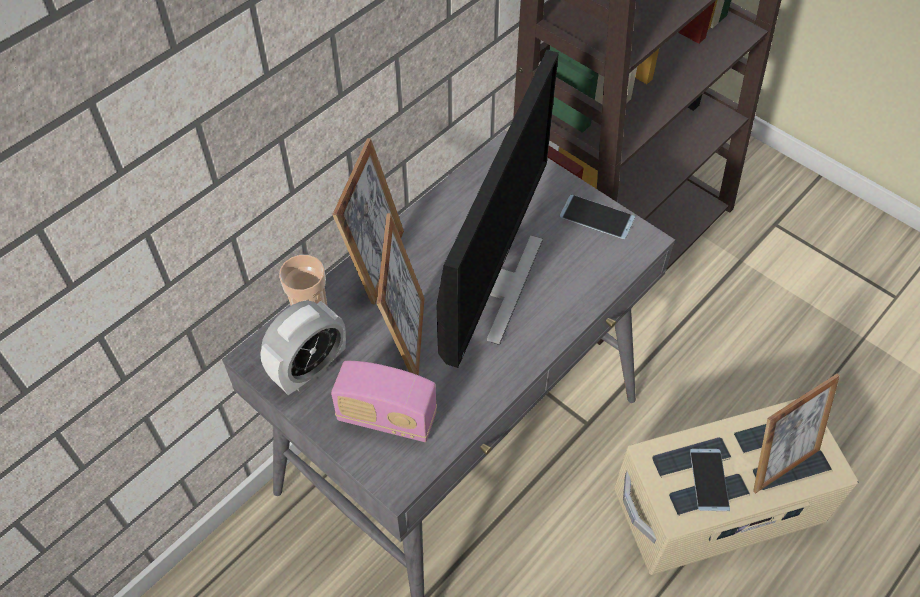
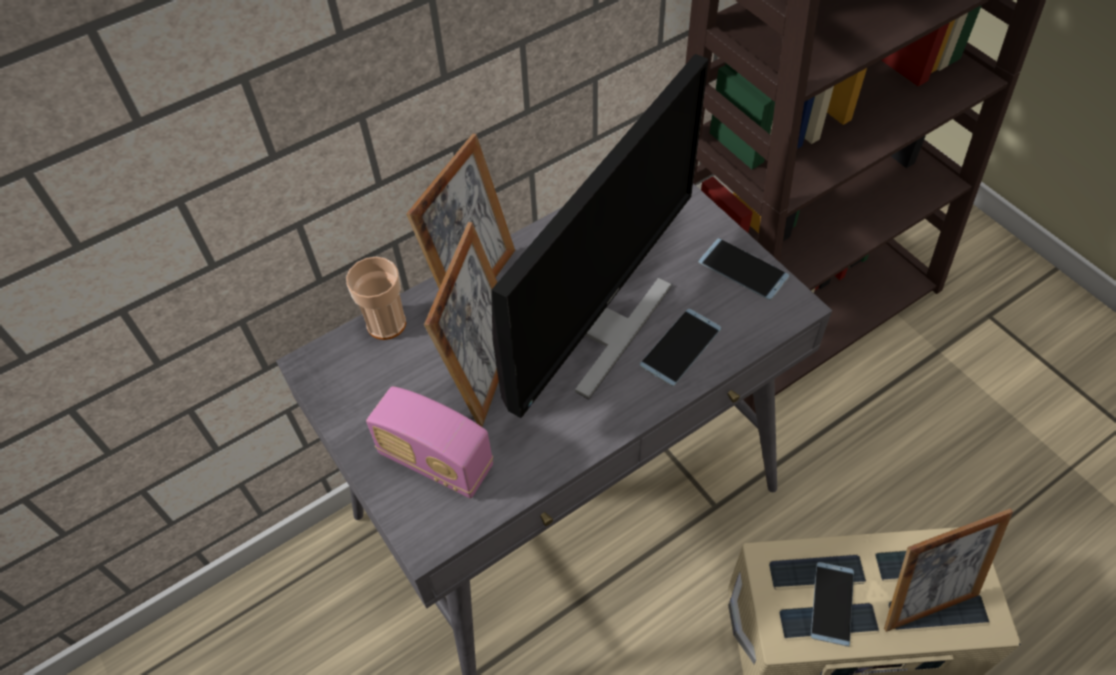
camera: 15 degrees right, 0 degrees up
(309, 369) = (366, 389): alarm clock -> none
(562, 289) = (680, 347): none -> phone

